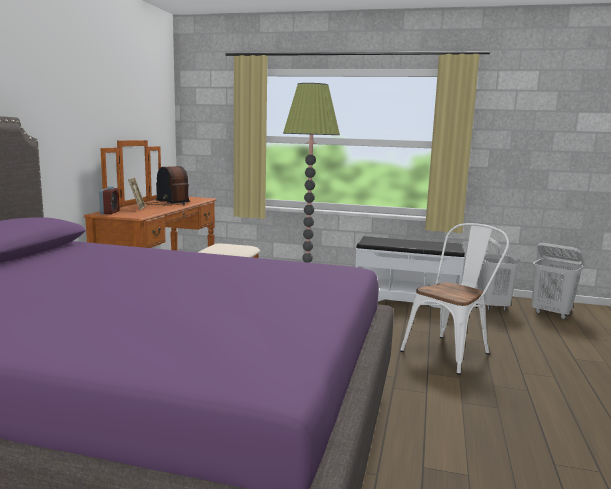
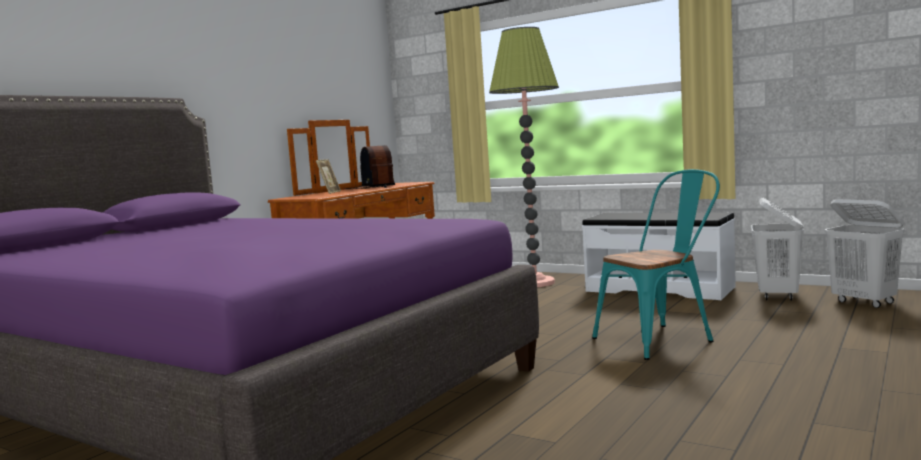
camera: 20 degrees right, 5 degrees down
(110, 212) = (295, 197): alarm clock -> none
(451, 351) = (661, 339): white chair -> turquoise chair

